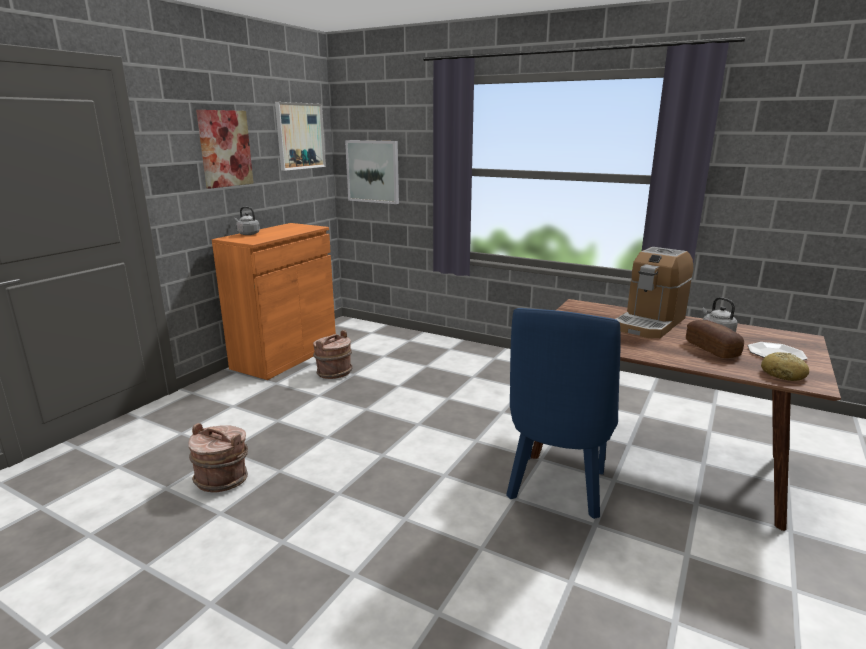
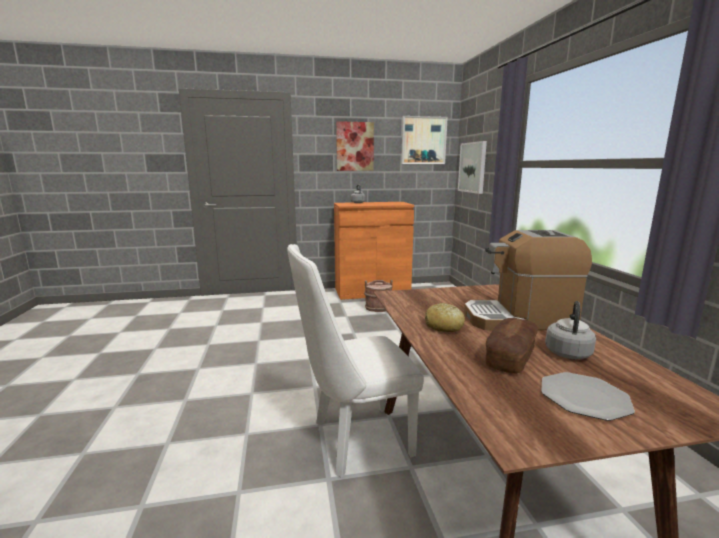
camera: 50 degrees right, 5 degrees down
(222, 479) = (236, 332): brown bucket -> none
(556, 490) = (353, 440): blue chair -> white chair
(783, 375) = (510, 412): bread -> bread (444, 326)

